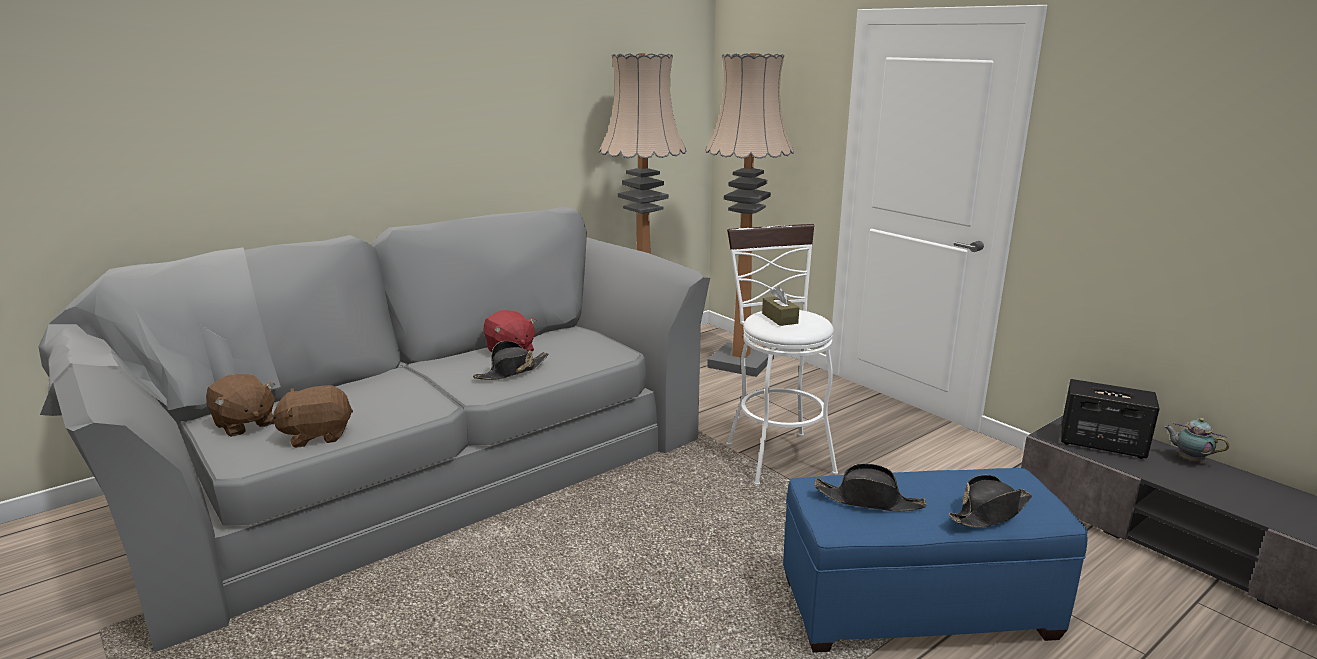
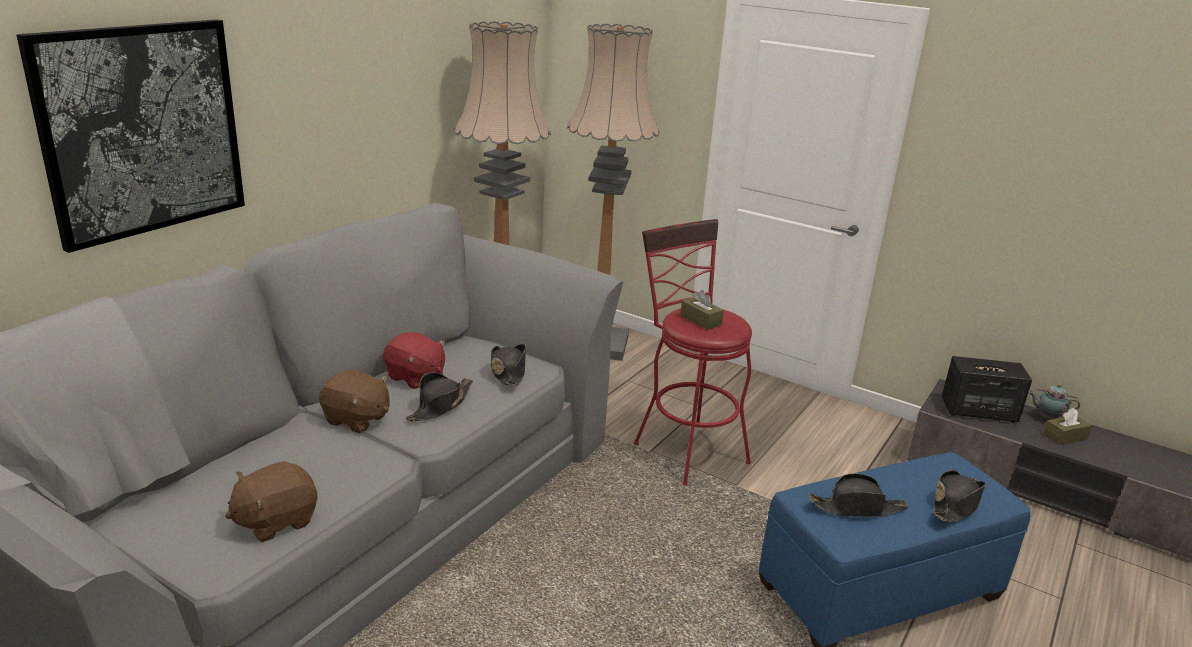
camera: 20 degrees left, 5 degrees up
(244, 424) = (171, 519): brown plush toy -> brown plush toy (356, 419)
(300, 124) = (142, 130): none -> picture
(590, 352) = (508, 371): none -> black hat
(776, 453) = (685, 448): white stool -> red stool
(1202, 479) = (1065, 437): none -> brown tissue box

